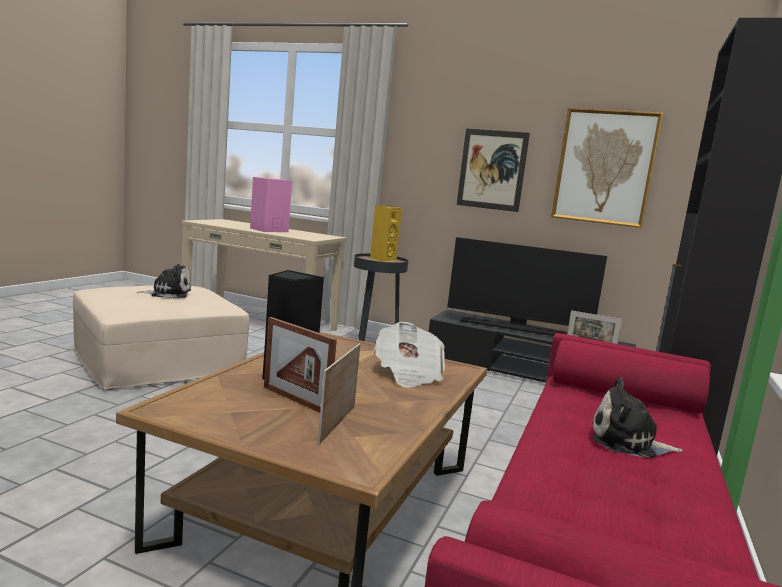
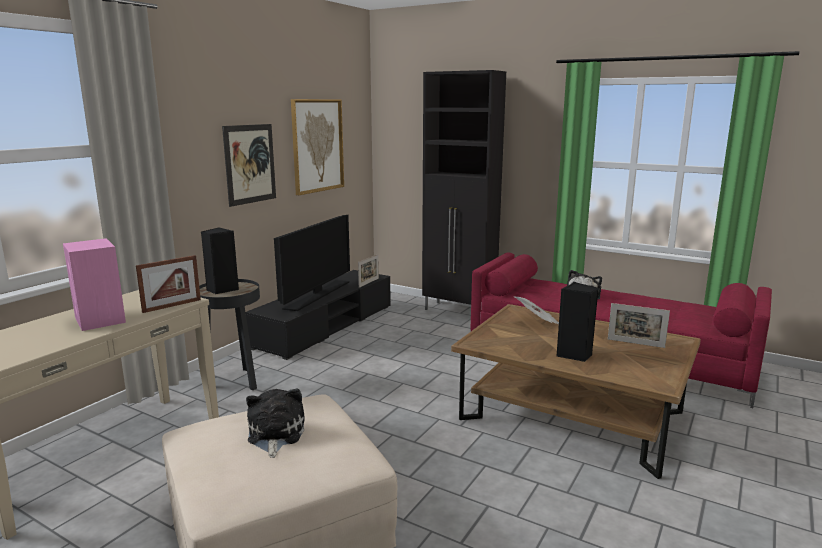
camera: 80 degrees left, 5 degrees up
(295, 400) = (612, 352): picture frame -> picture frame (172, 306)
(382, 259) = (221, 289): yellow speaker -> black speaker

